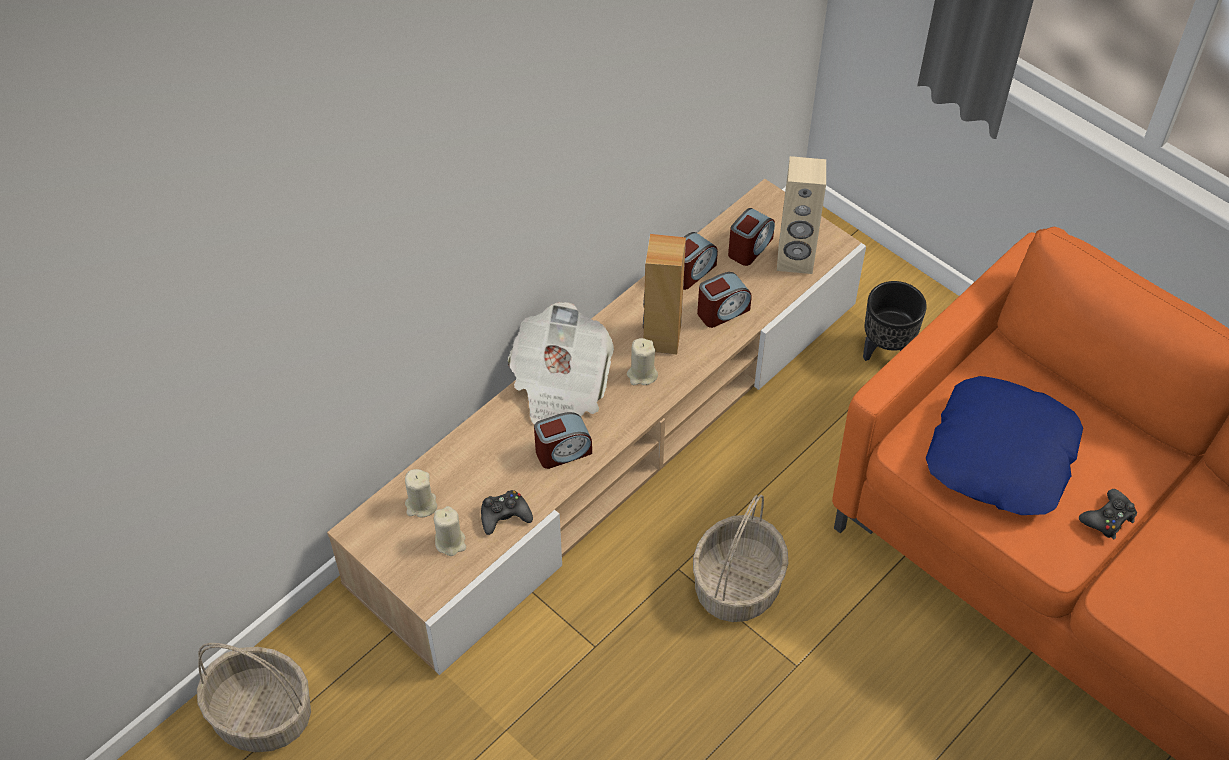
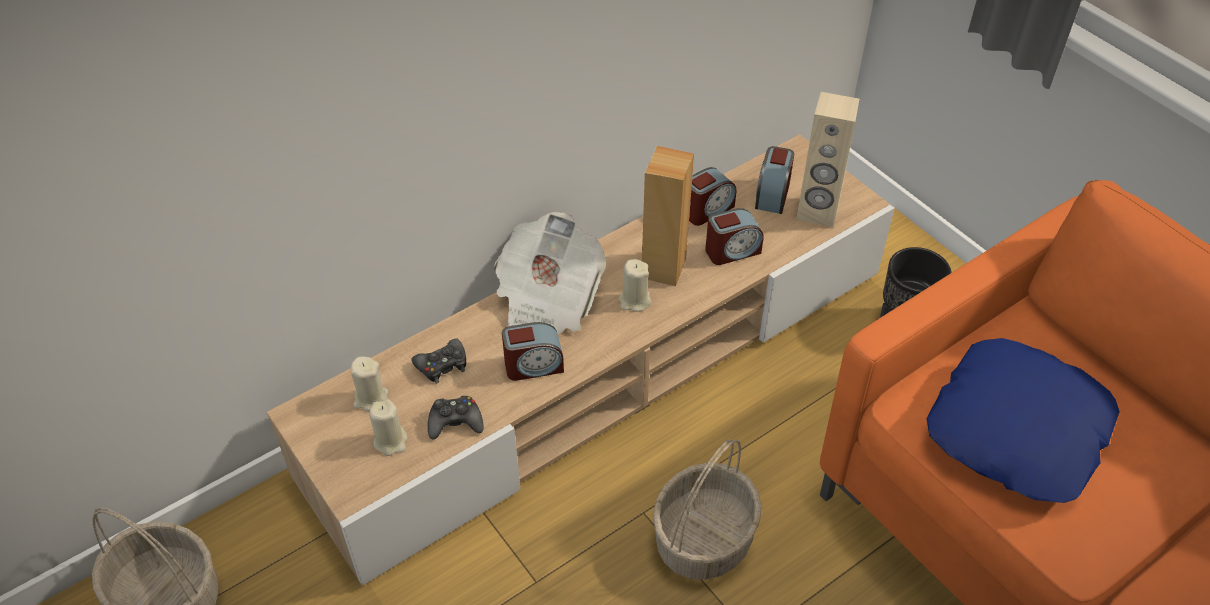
camera: 10 degrees right, 5 degrees down
(749, 247) = (772, 195): alarm clock -> alarm clock turned 150 degrees clockwise
(1108, 518) = (1141, 520): black game controller -> black game controller (442, 365)

